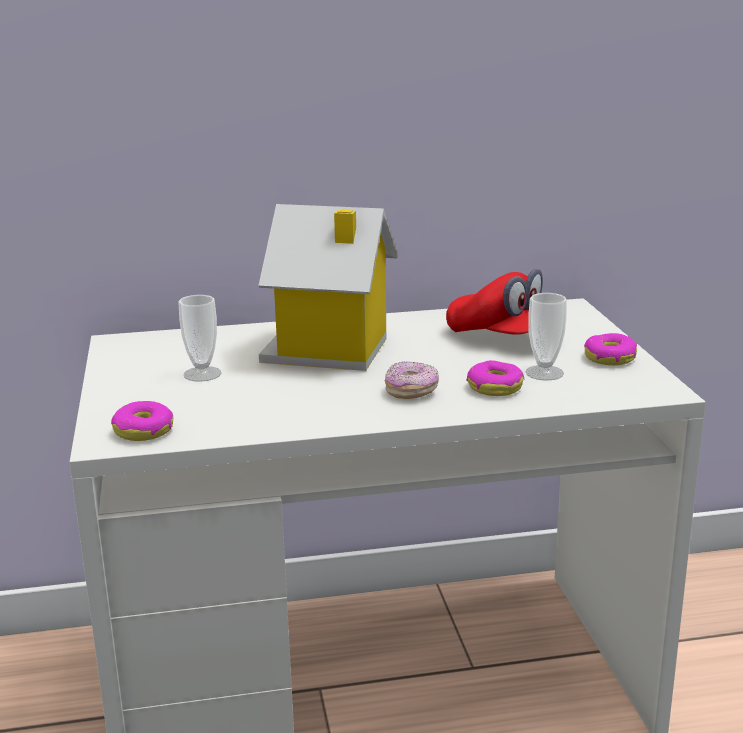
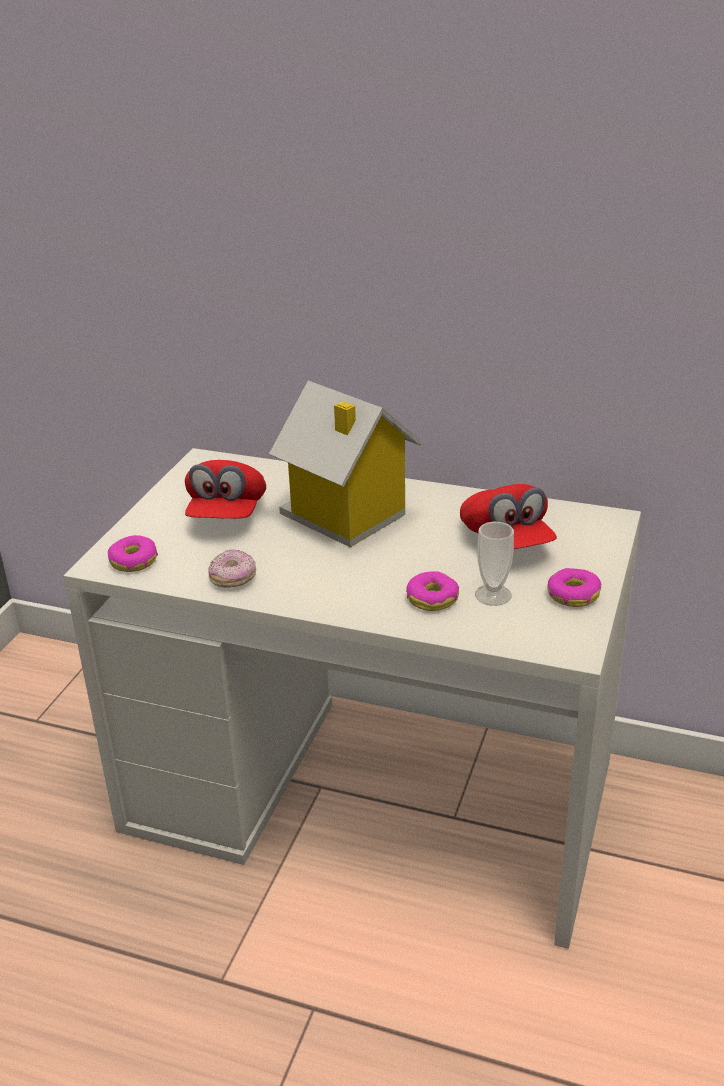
camera: 30 degrees right, 10 degrees up
(202, 374) = (227, 514): cup -> red cap
(411, 392) = (359, 582): donut -> donut (233, 579)

